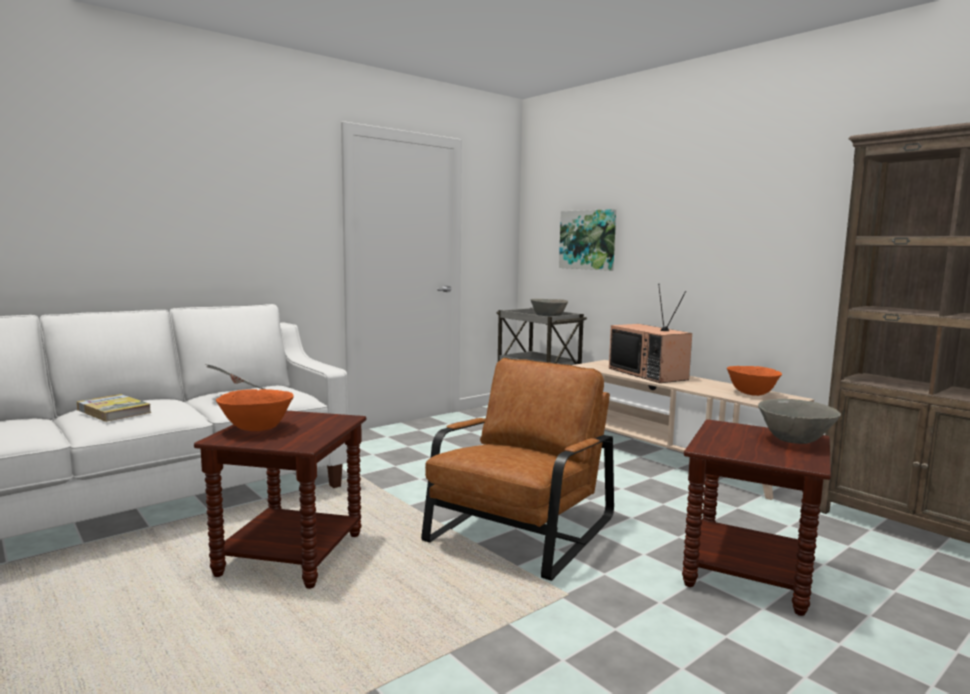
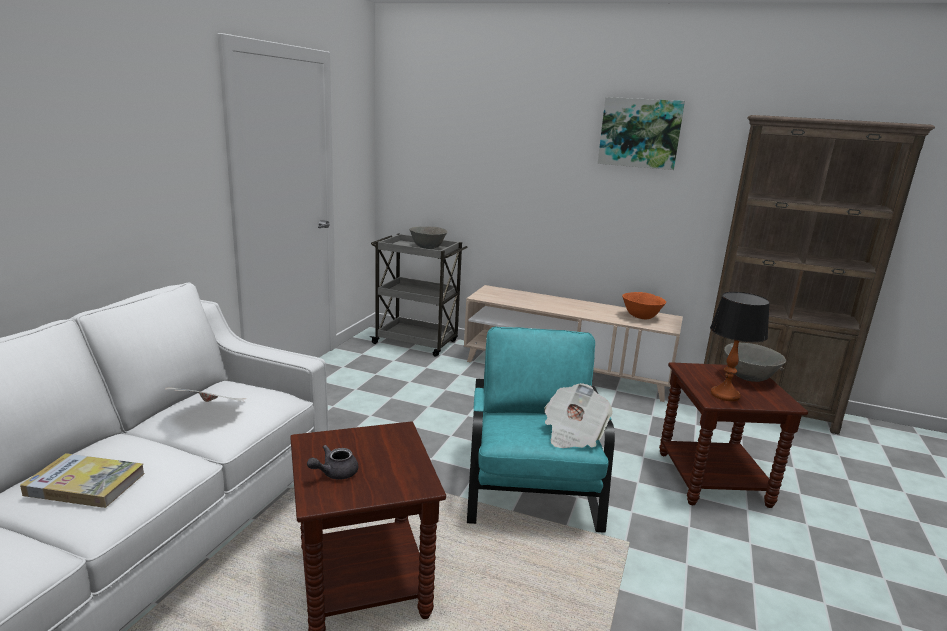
camera: 30 degrees left, 10 degrees up
(256, 429) = (334, 473): orange bowl -> grey teapot
(520, 530) = (532, 485): brown armchair -> turquoise armchair
(528, 459) = (573, 433): none -> newspaper
(588, 240) = (464, 168): picture -> picture (640, 133)
(649, 374) = (543, 301): television -> none
(731, 447) = (725, 395): none -> table lamp

